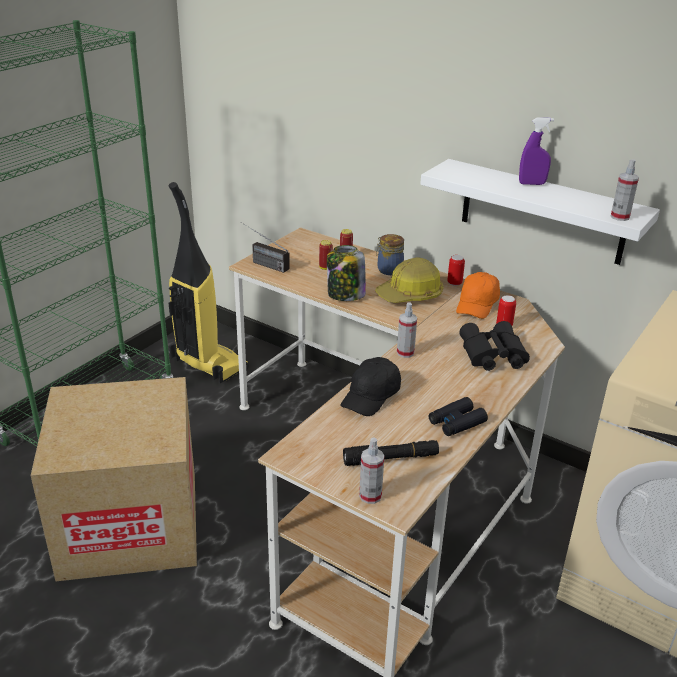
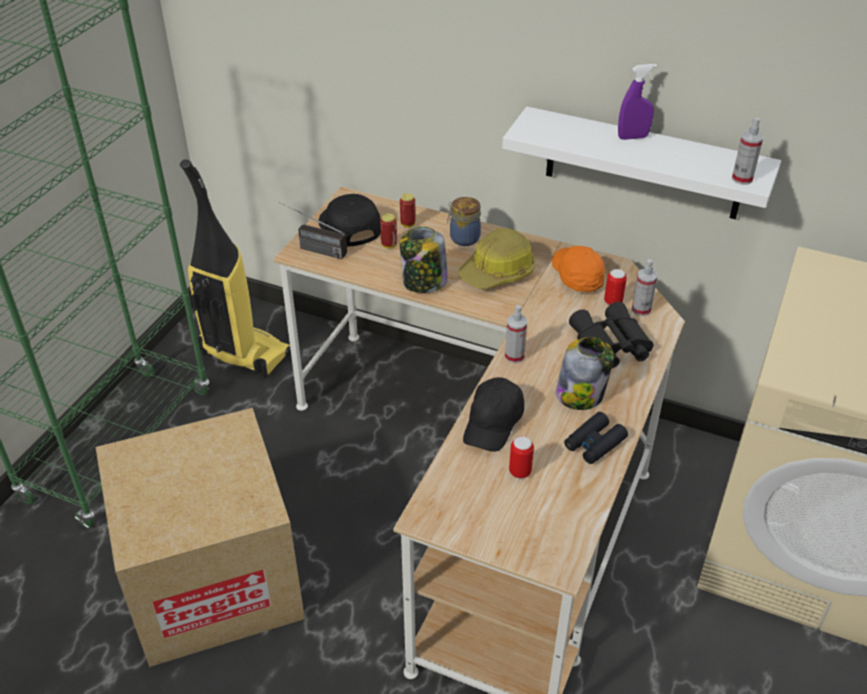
camera: 10 degrees left, 10 degrees up
(297, 252) = (348, 226): none -> black cap
(370, 496) = (528, 555): spray bottle -> spray bottle (641, 309)
(391, 459) = (537, 504): black flashlight -> none
(454, 283) = (543, 248): can -> can (520, 472)
(455, 386) = (580, 394): none -> jar
(477, 305) = (576, 276): orange cap -> orange cap turned 150 degrees clockwise

